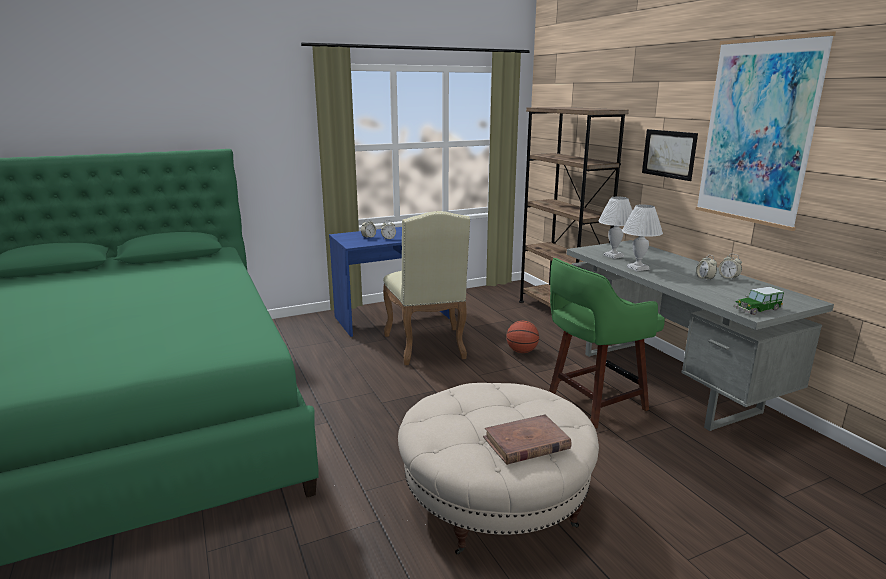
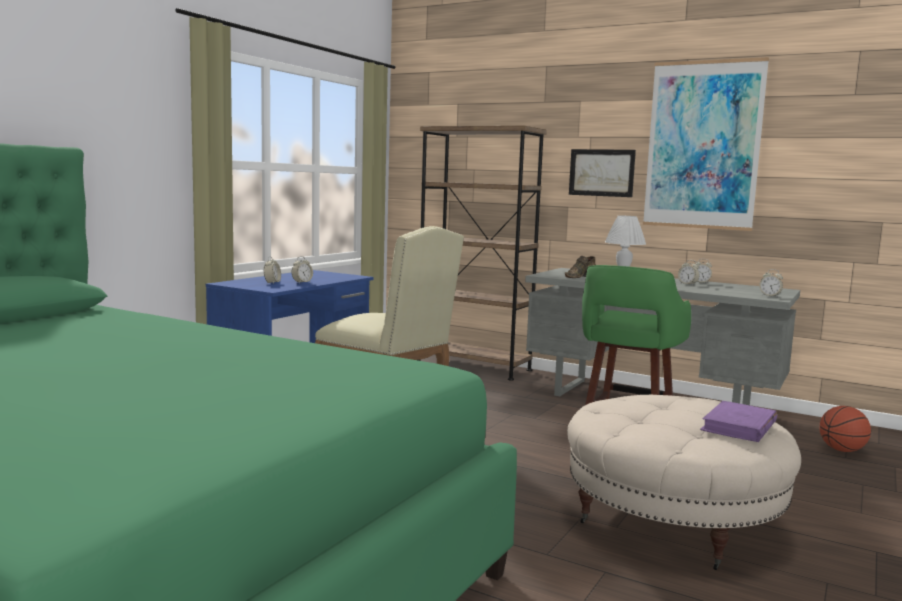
camera: 35 degrees left, 10 degrees down
(521, 351) = (492, 403): basketball -> basketball (842, 450)
(526, 443) = (739, 426): brown book -> purple book
(614, 256) = (580, 277): white table lamp -> brown shoe
(757, 309) = (770, 296): toy car -> alarm clock

